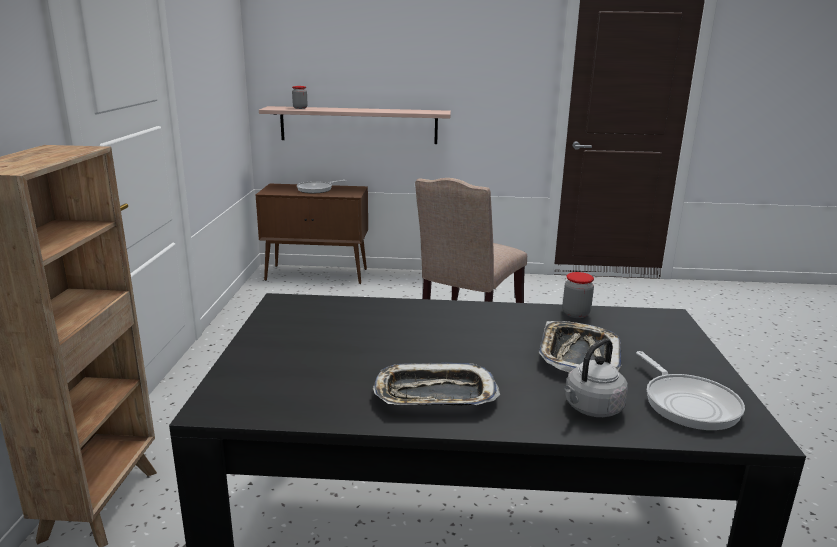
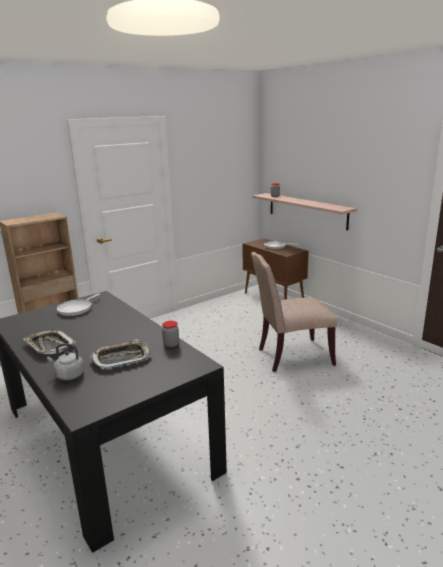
camera: 50 degrees right, 0 degrees up
(688, 404) = (96, 394): frying pan -> frying pan (77, 309)

